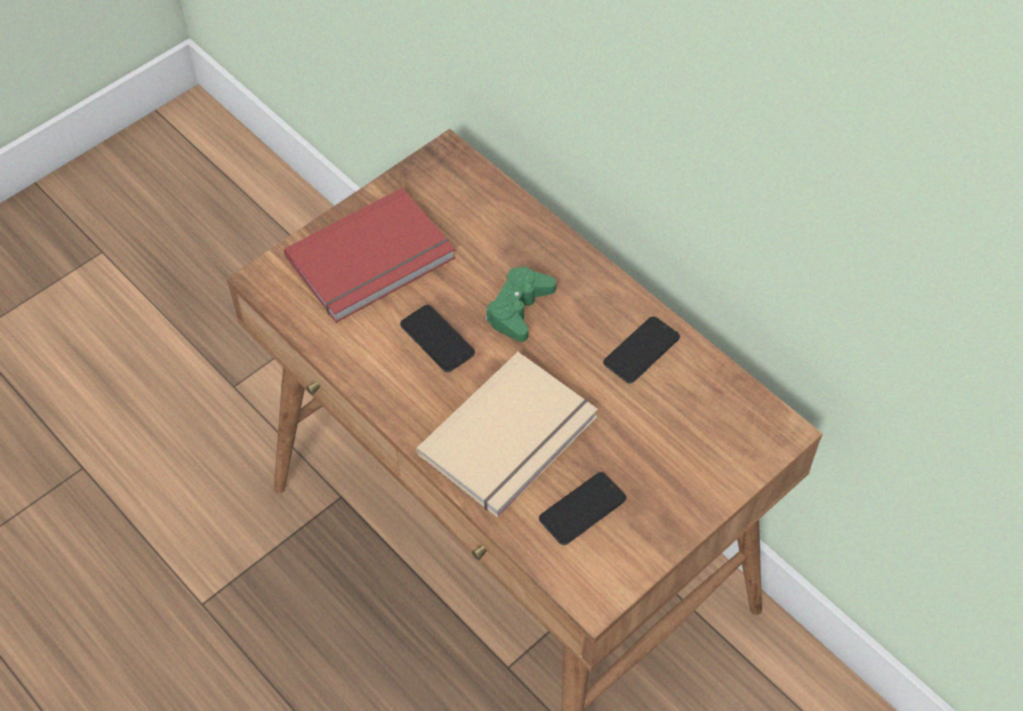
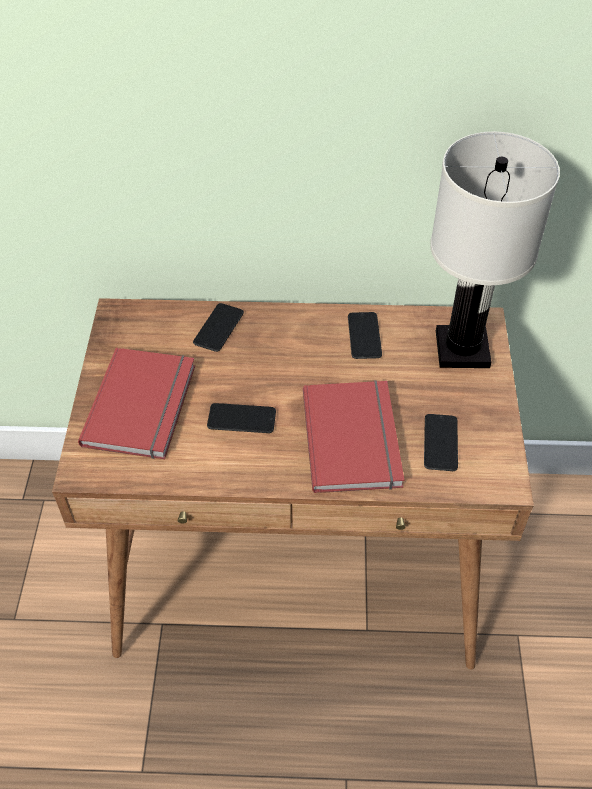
camera: 45 degrees left, 5 degrees down
(512, 438) = (355, 438): beige book -> red book
(517, 237) = (218, 328): none -> phone
(519, 308) = (268, 365): green game controller -> none
(719, 440) = (461, 350): none -> white table lamp

